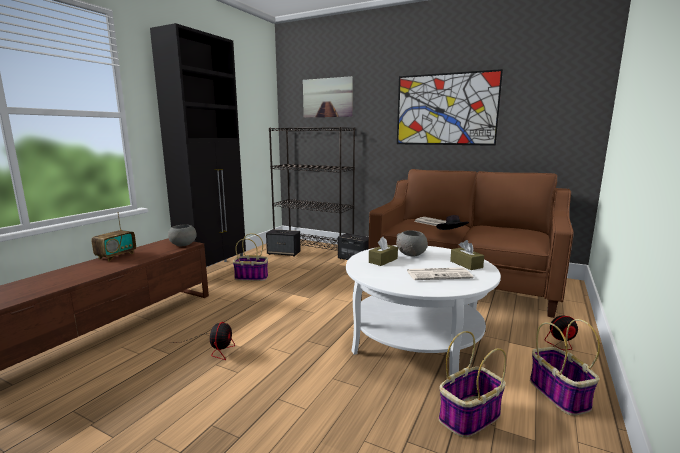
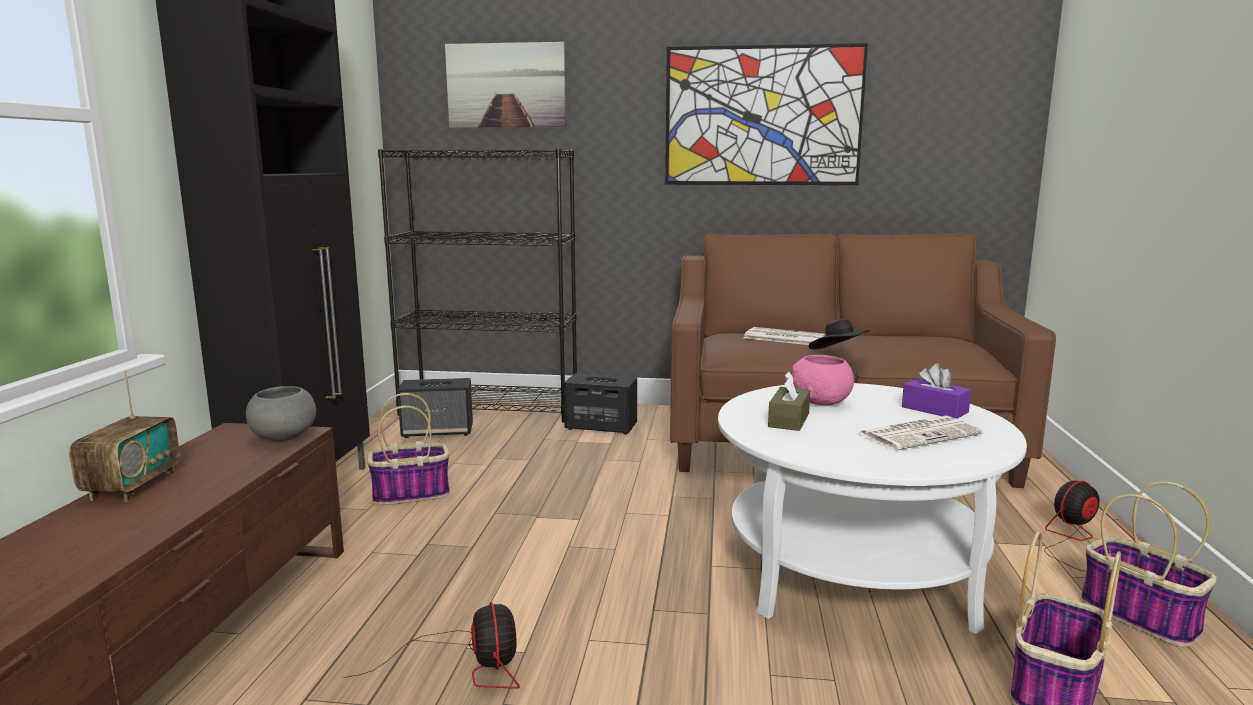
camera: 20 degrees left, 0 degrees up
(411, 254) = (821, 402): grey bowl -> pink bowl
(466, 264) = (934, 410): brown tissue box -> purple tissue box

